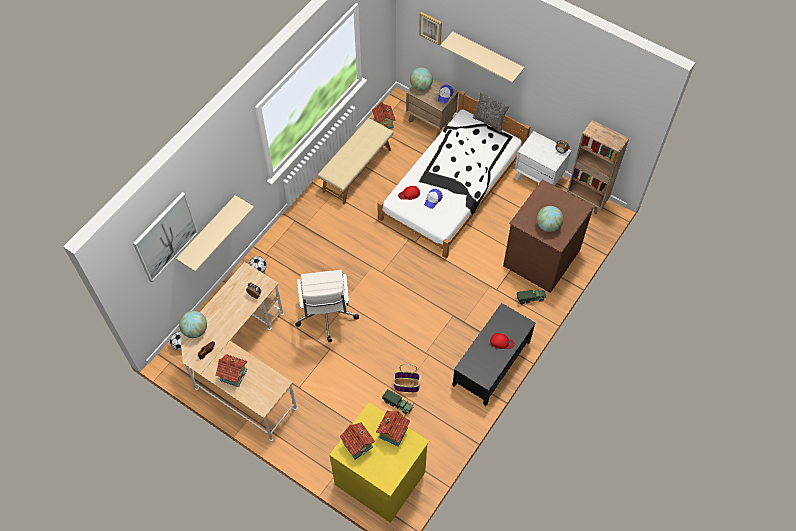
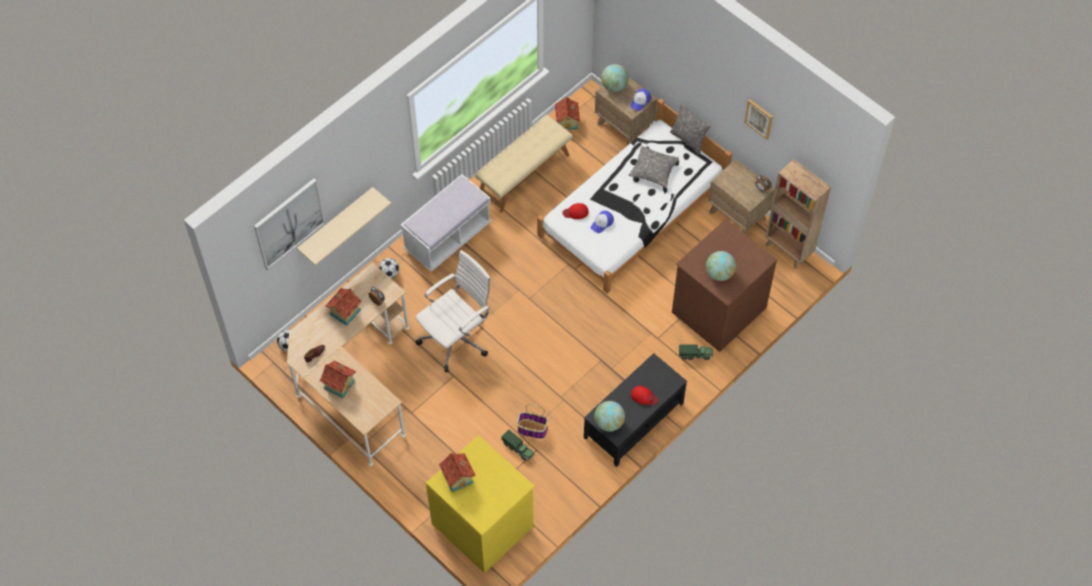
camera: 10 degrees right, 0 degrees up
(195, 330) = (306, 330): globe -> globe (609, 422)
(302, 231) = (447, 237): none -> white bench
(326, 315) = (456, 338): white office chair -> white office chair turned 135 degrees counterclockwise
(392, 432) = (497, 470): toy house -> toy house (344, 312)
(430, 28) = (630, 23): picture -> picture (759, 118)
(466, 150) = (653, 170): none -> pillow
(487, 55) = (688, 66): beige shelf -> none
(539, 178) = (738, 215): white nightstand -> brown nightstand

